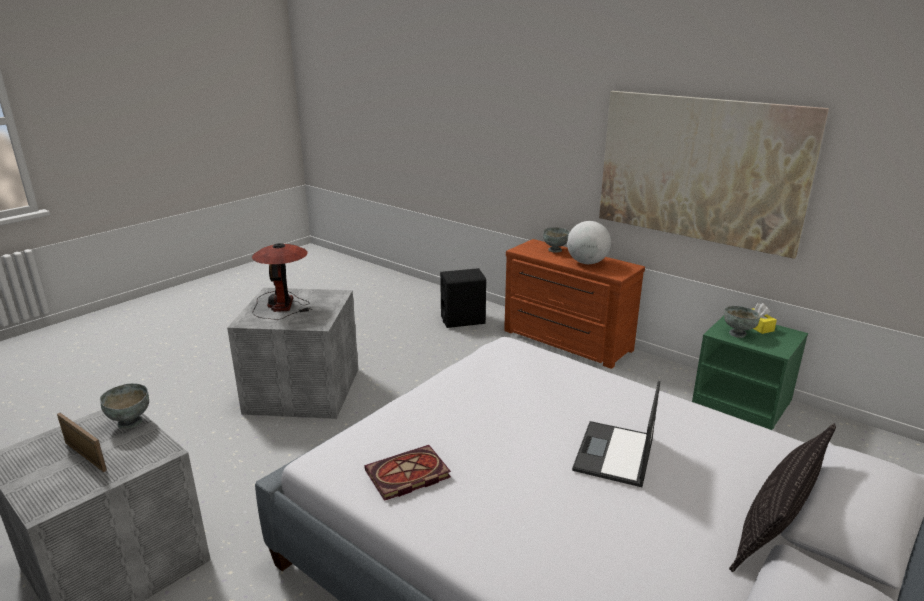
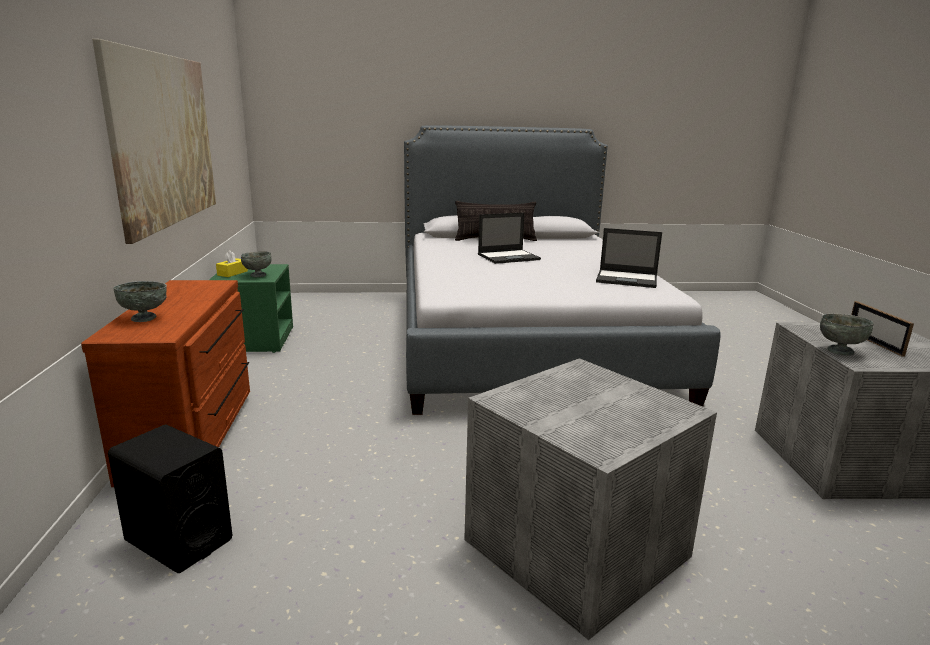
camera: 135 degrees left, 5 degrees down
(282, 304) = (604, 416): table lamp -> none
(406, 476) = (627, 279): book -> laptop
(587, 263) = (187, 297): globe -> none

